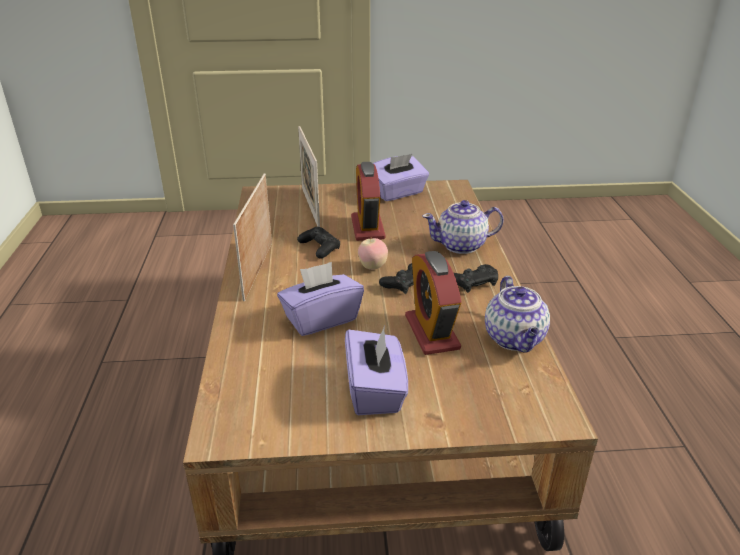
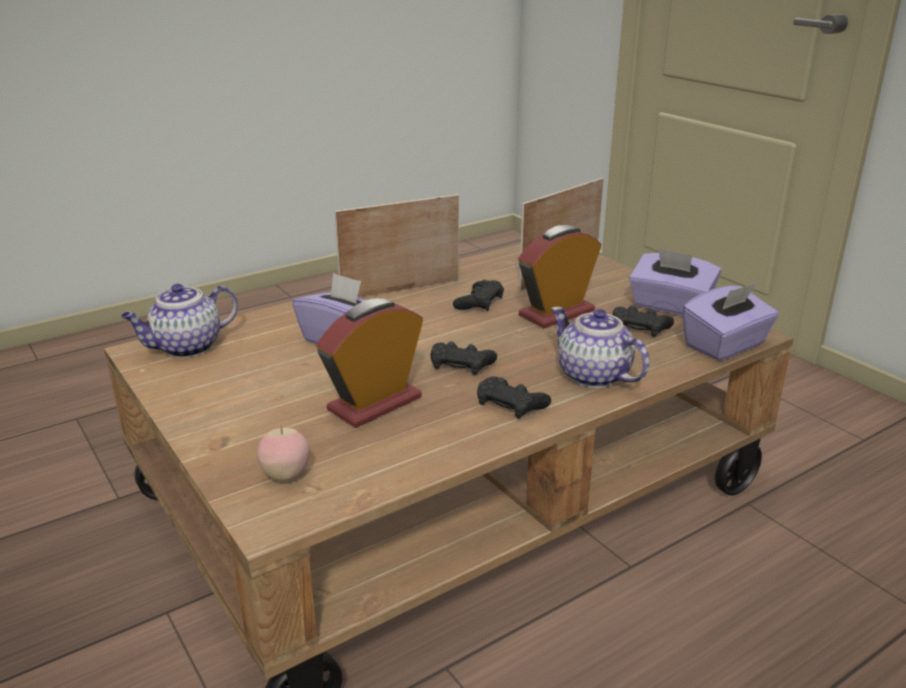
camera: 60 degrees right, 5 degrees down
(372, 267) = (473, 338): apple -> apple (286, 476)
(375, 391) = (245, 400): purple tissue box -> purple tissue box (725, 345)
(415, 211) = (639, 327): none -> black game controller
(515, 339) = (409, 460): teapot -> teapot (186, 348)

